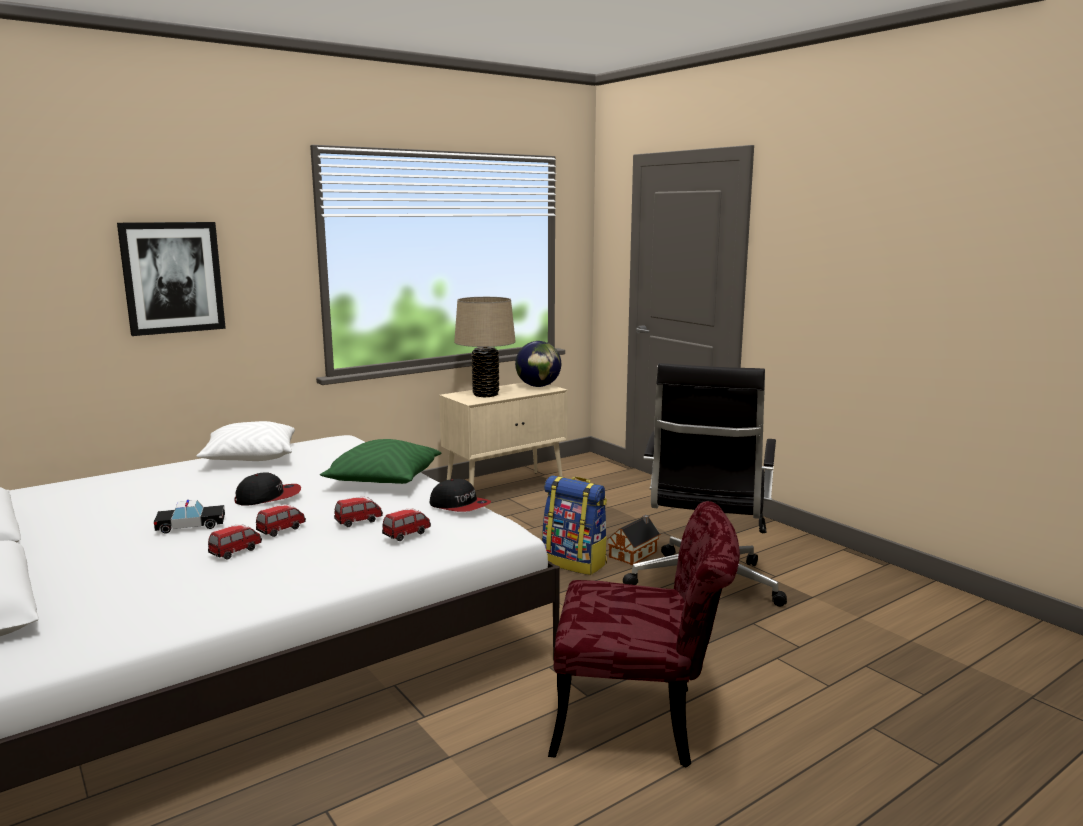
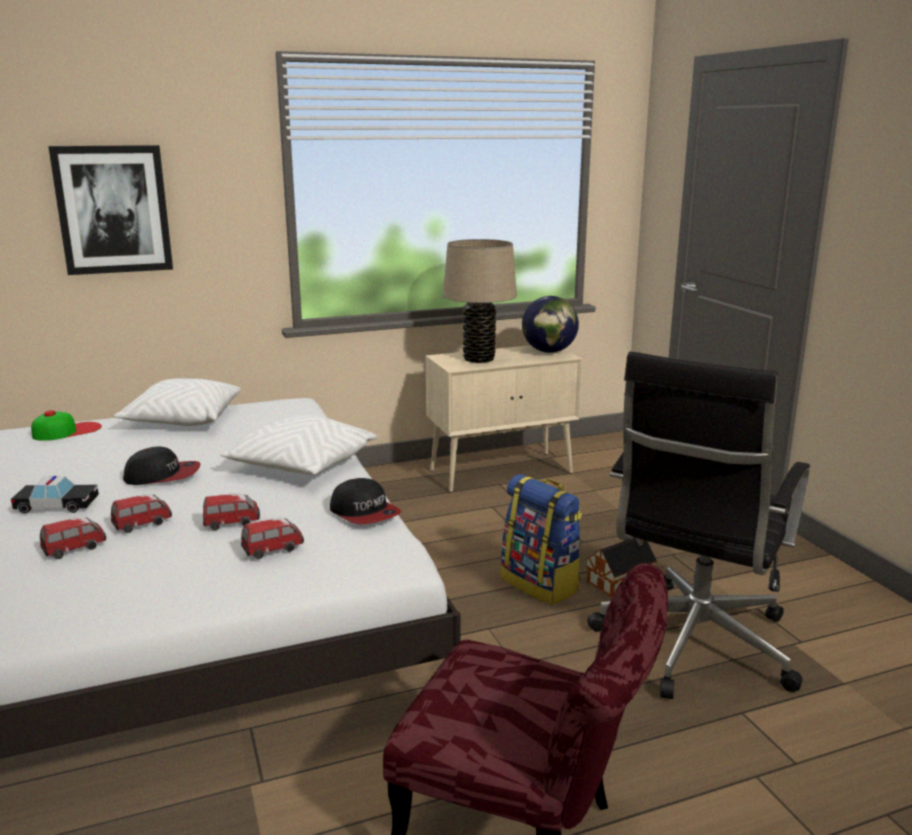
camera: 15 degrees right, 5 degrees up
(147, 474) = (67, 431): none -> cap
(383, 481) = (302, 466): green pillow -> white pillow

